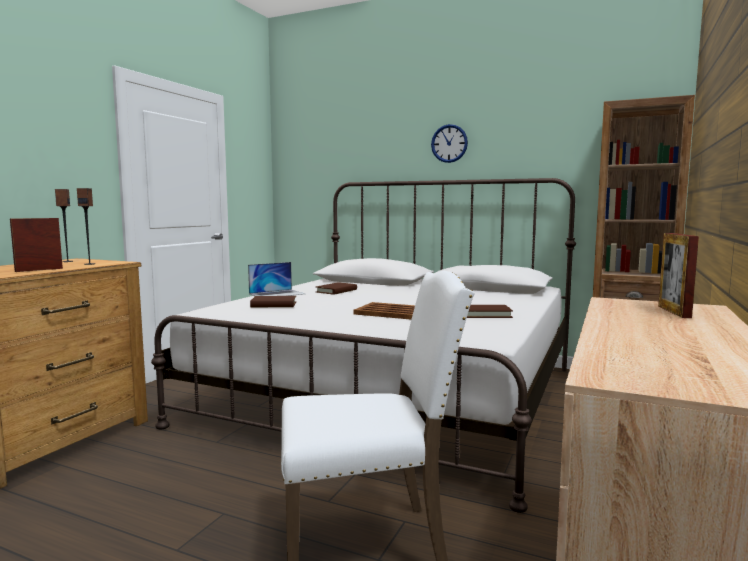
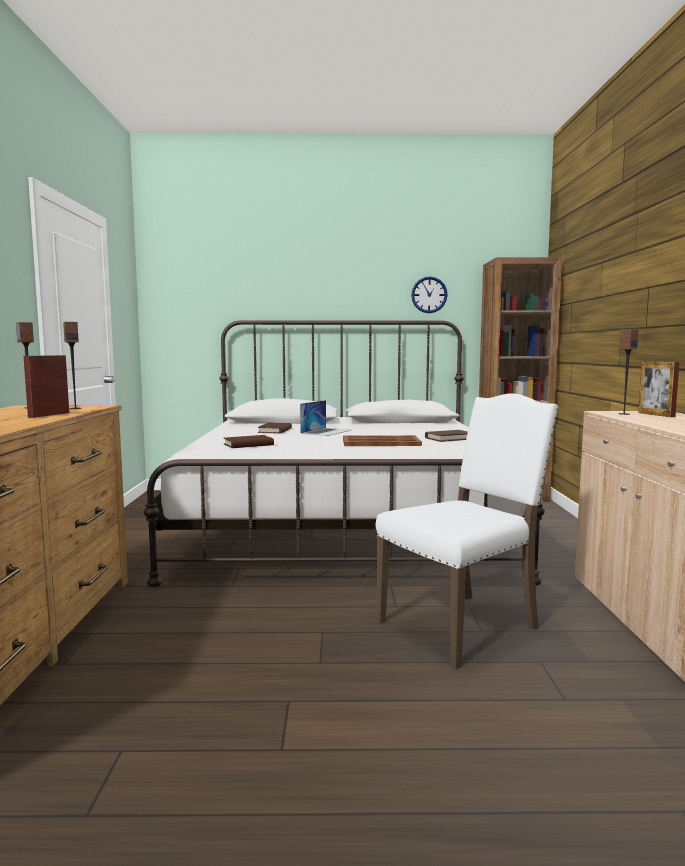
camera: 25 degrees left, 0 degrees up
(277, 294) = (223, 436): laptop -> laptop (326, 431)
(449, 143) = (345, 285): wall clock -> wall clock (429, 295)
(628, 306) = (623, 414): none -> speaker

